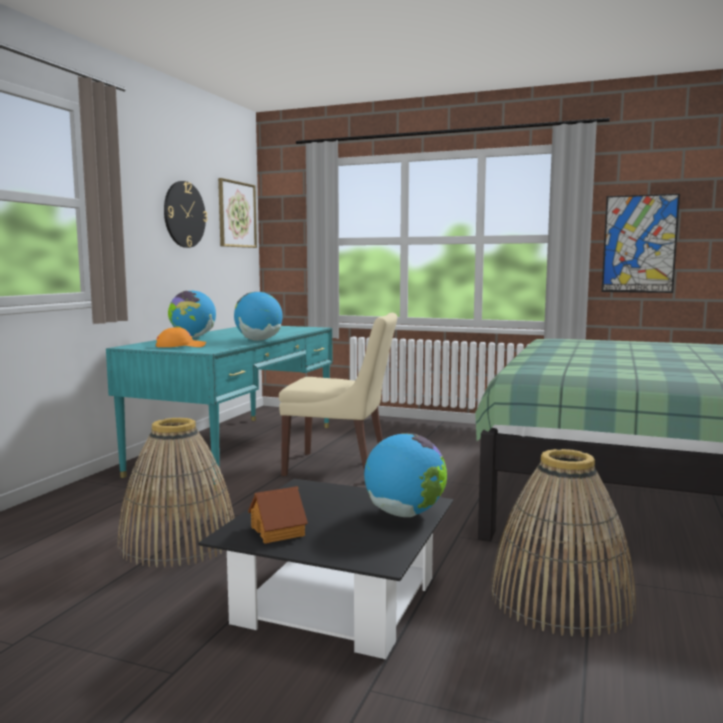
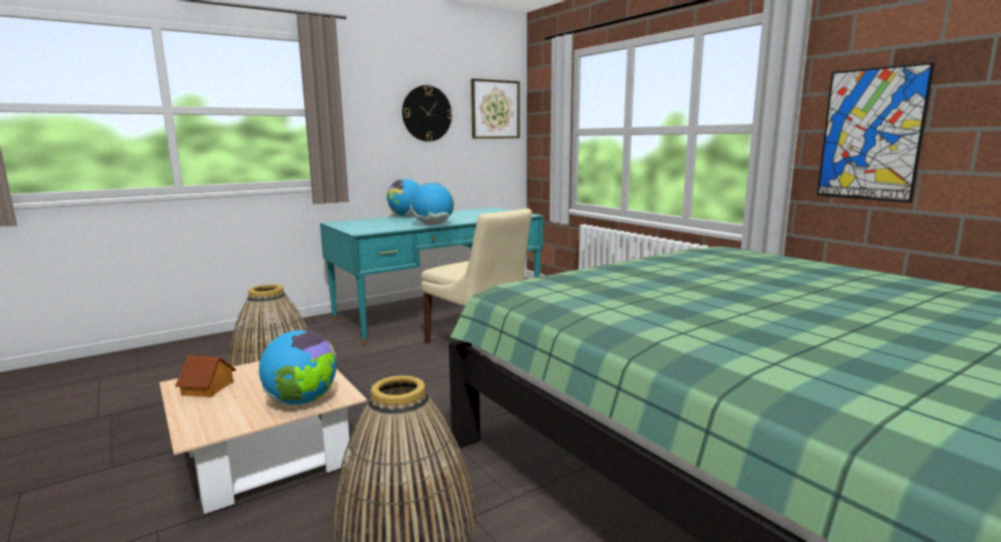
camera: 35 degrees right, 5 degrees up
(180, 346) = (363, 225): orange cap -> none
(337, 601) = (267, 456): black coffee table -> beige coffee table

